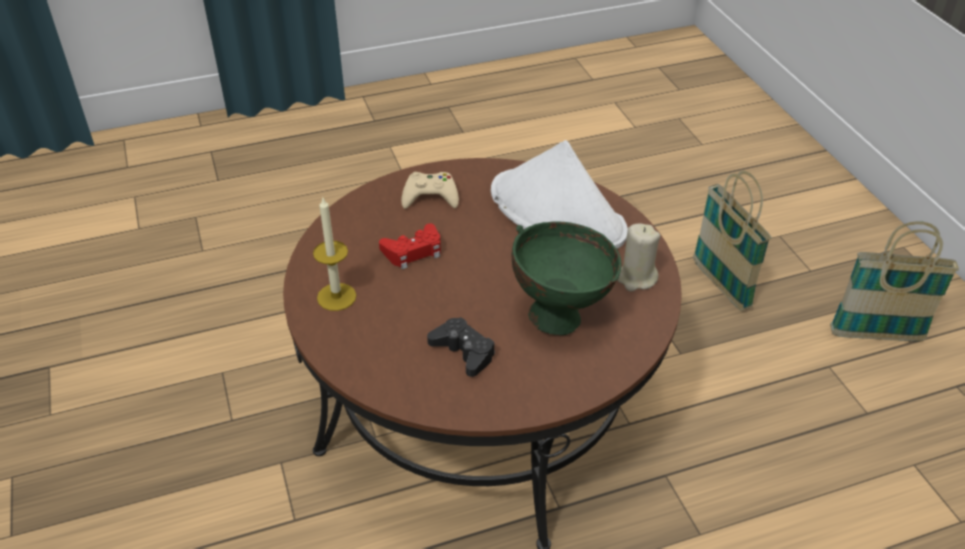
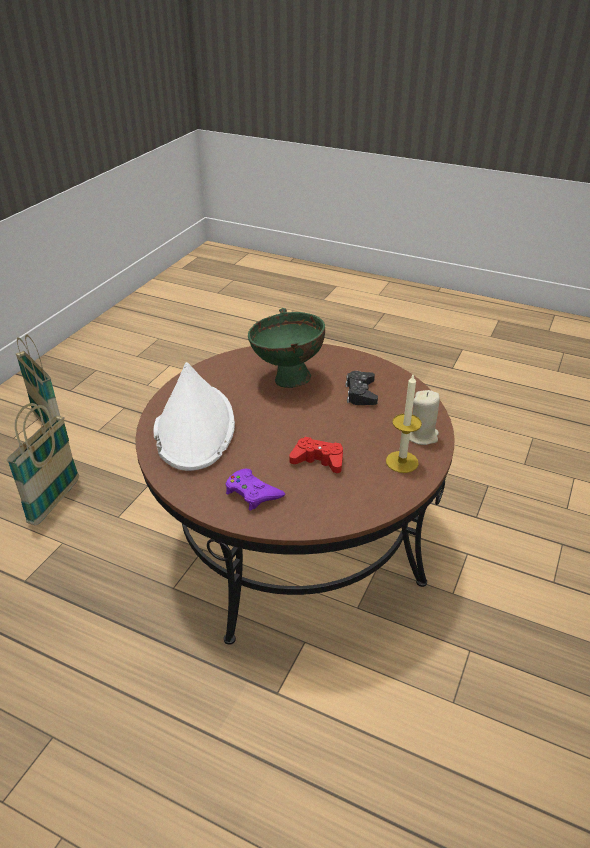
camera: 135 degrees left, 5 degrees down
(430, 196) = (252, 493): beige game controller -> purple game controller
(636, 278) = (220, 372): beige candle -> beige candle (422, 436)

